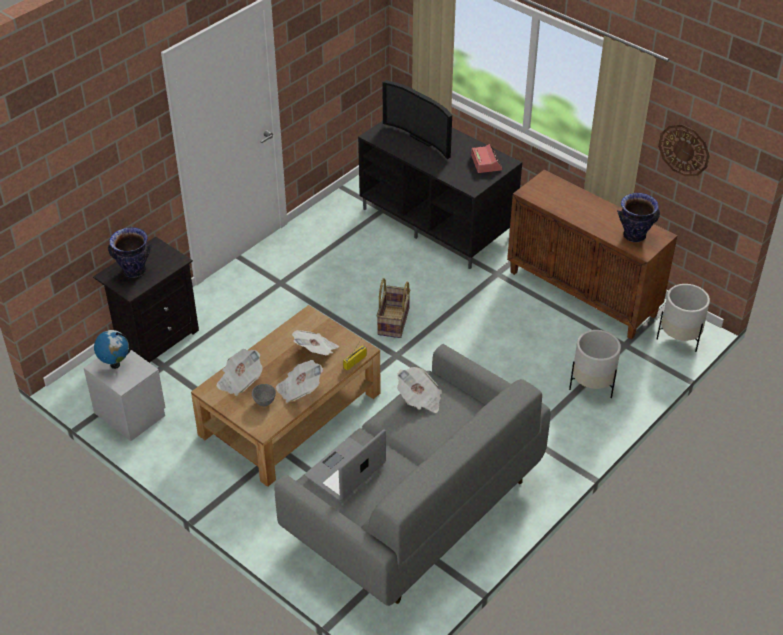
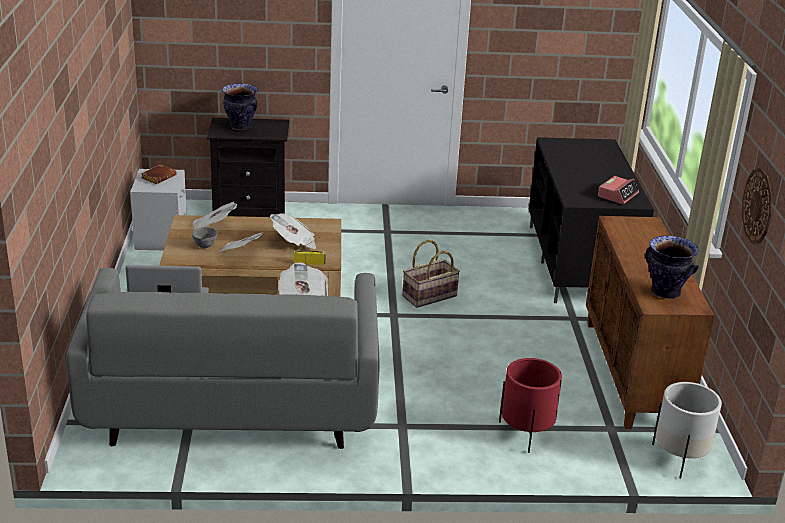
camera: 45 degrees right, 15 degrees down
(115, 364) = (158, 177): globe -> brown book
(424, 137) = (591, 160): television -> none
(592, 385) = (526, 433): white planter -> red planter

